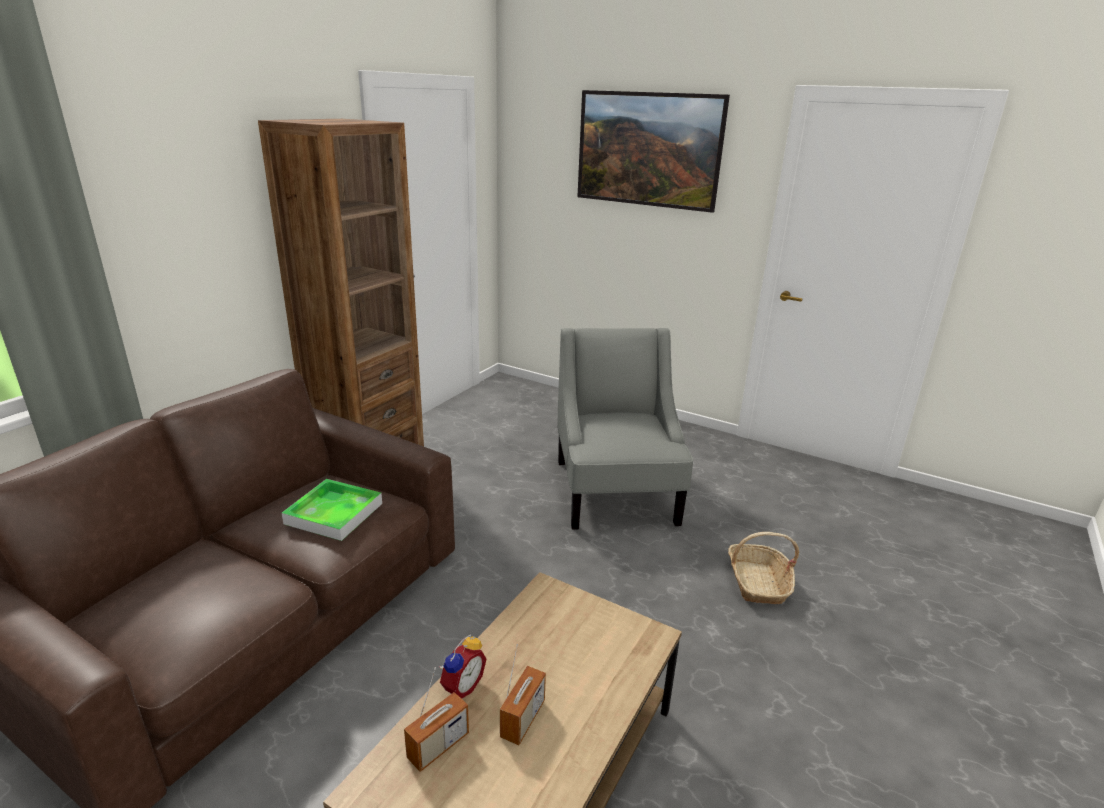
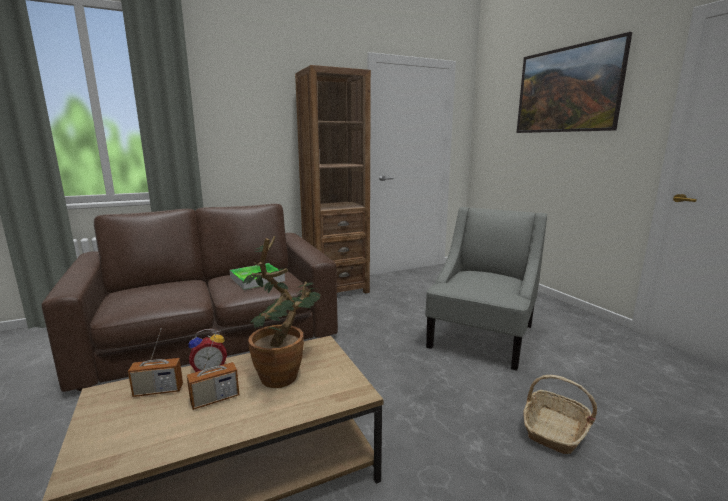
camera: 35 degrees right, 10 degrees down
(556, 646) = (286, 373): none -> potted plant

